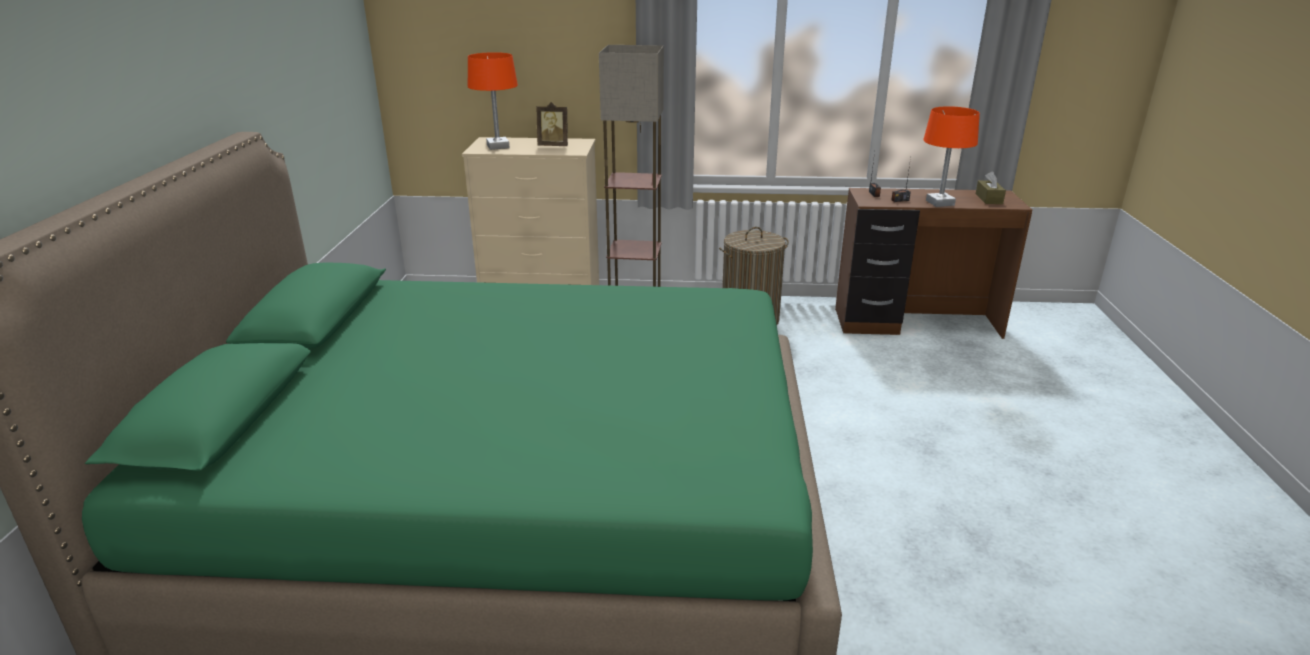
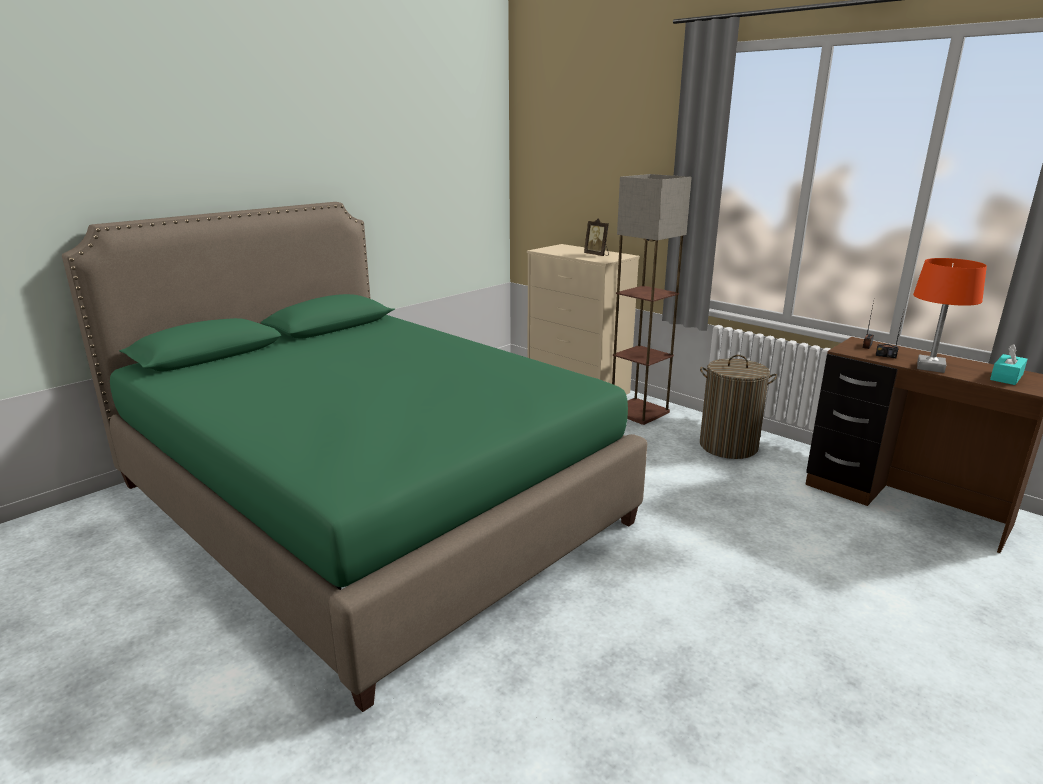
camera: 40 degrees right, 5 degrees down
(497, 146) = (558, 250): orange table lamp -> none
(989, 199) = (1006, 377): brown tissue box -> turquoise tissue box

